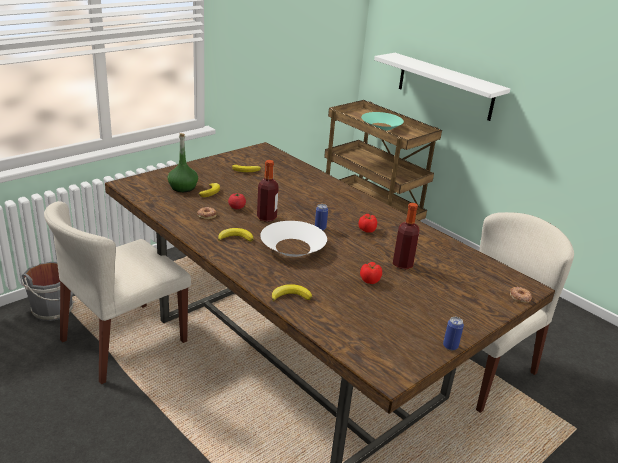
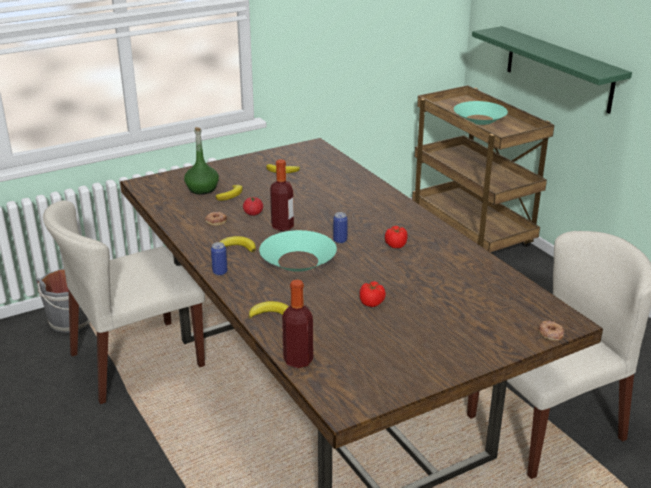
camera: 15 degrees right, 0 degrees up
(292, 247) = (297, 261): white bowl -> turquoise bowl
(402, 264) = (420, 287): bottle -> bottle (298, 360)
(445, 86) = (559, 69): white shelf -> green shelf
(450, 346) = (432, 382): can -> can (220, 272)

